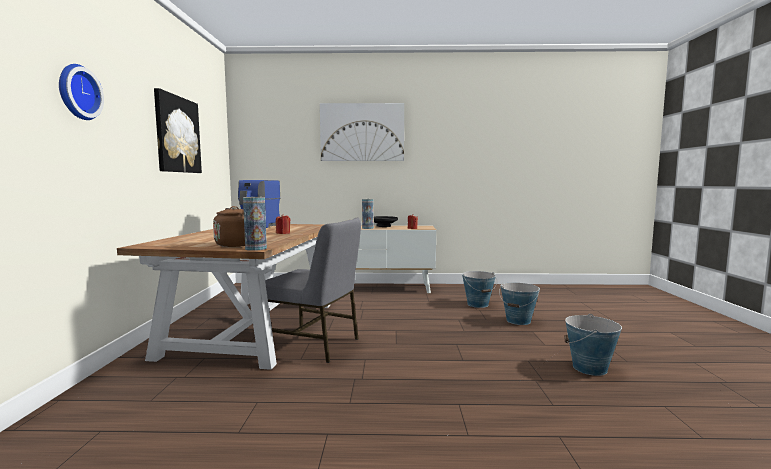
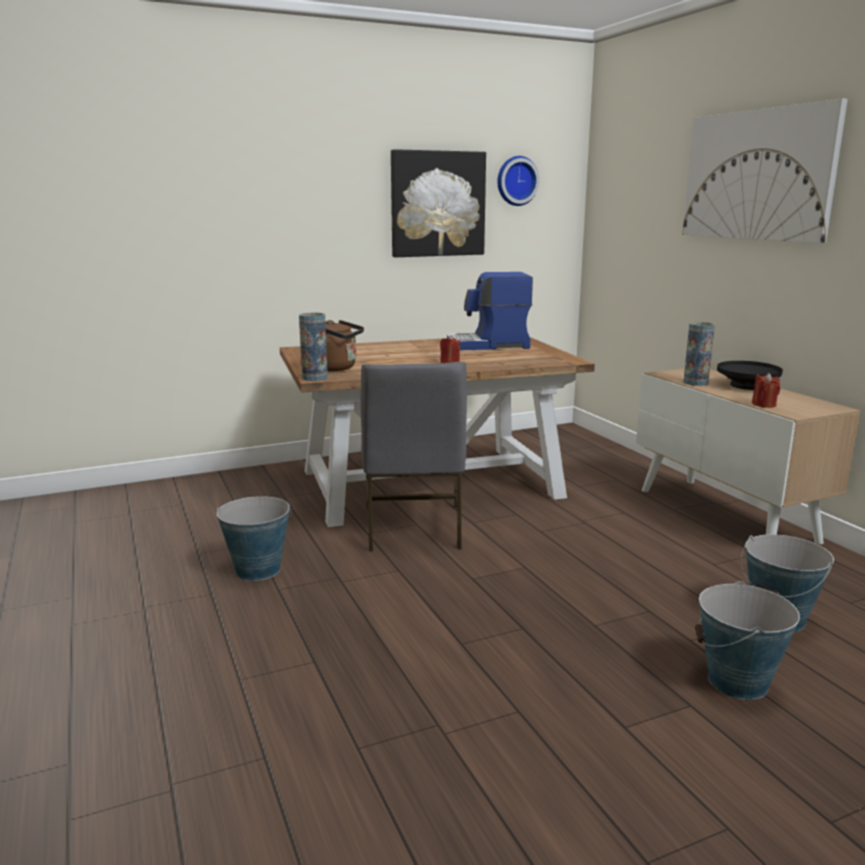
camera: 65 degrees right, 10 degrees up
(76, 92) = (263, 183): wall clock -> wall clock (516, 181)
(589, 368) = (548, 794): bucket -> bucket (257, 570)

